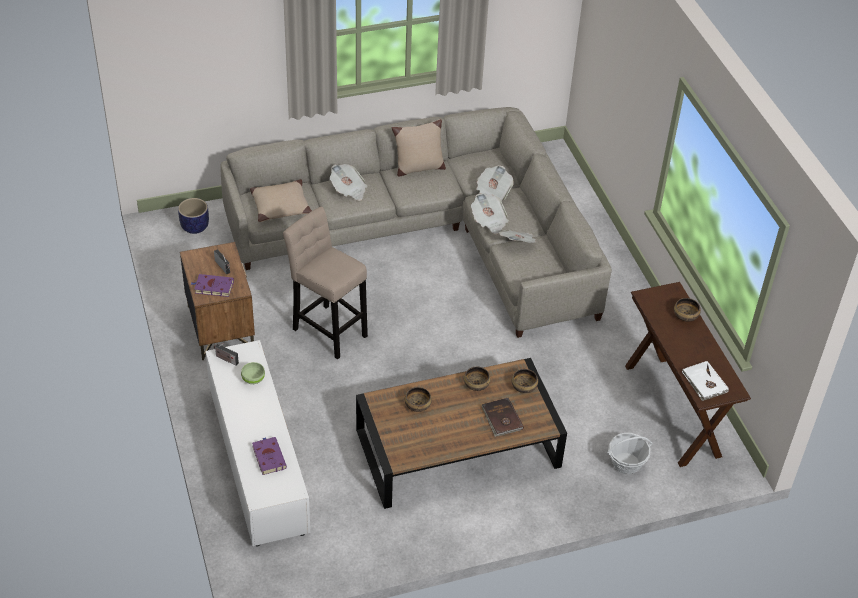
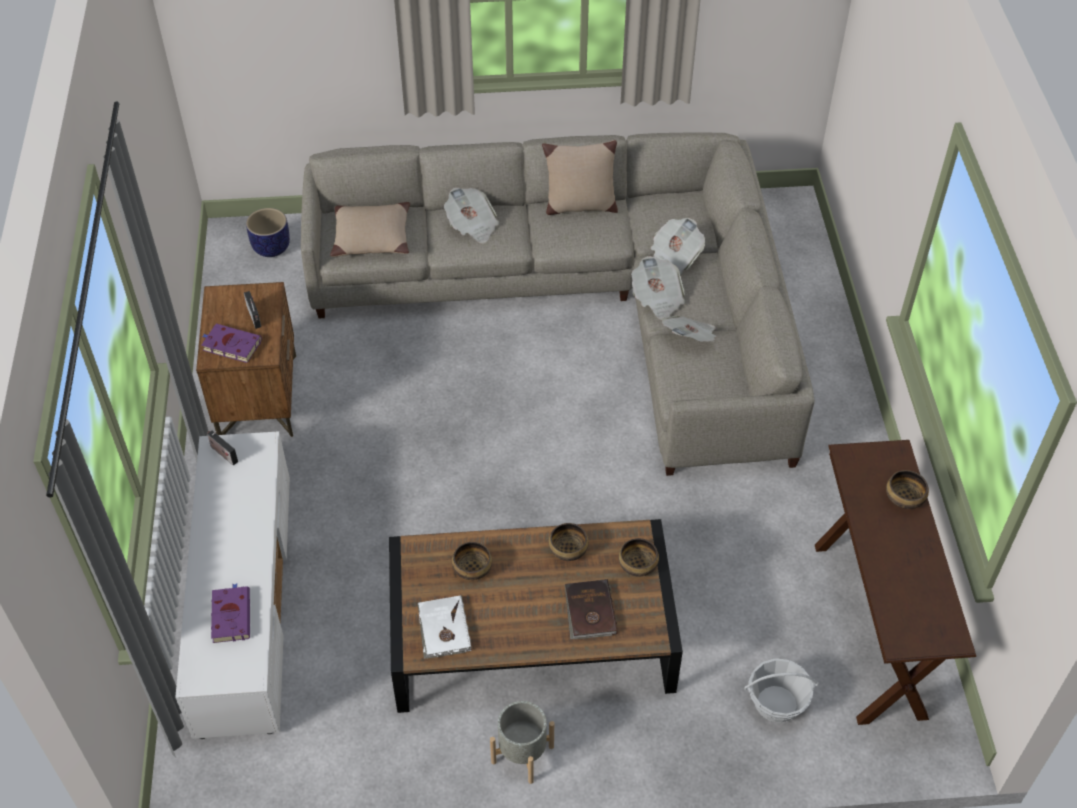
camera: 15 degrees right, 5 degrees up
(253, 380) = (249, 491): green bowl -> none
(327, 329) = (401, 422): beige stool -> none
(473, 519) = (522, 754): none -> grey planter
(704, 382) = (906, 616): white book -> white book (443, 629)

